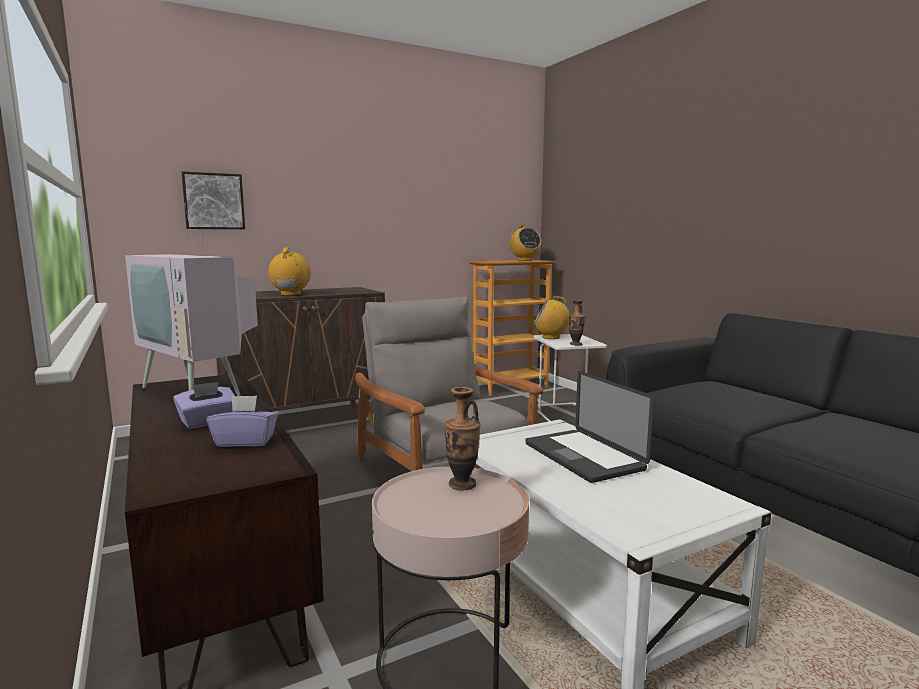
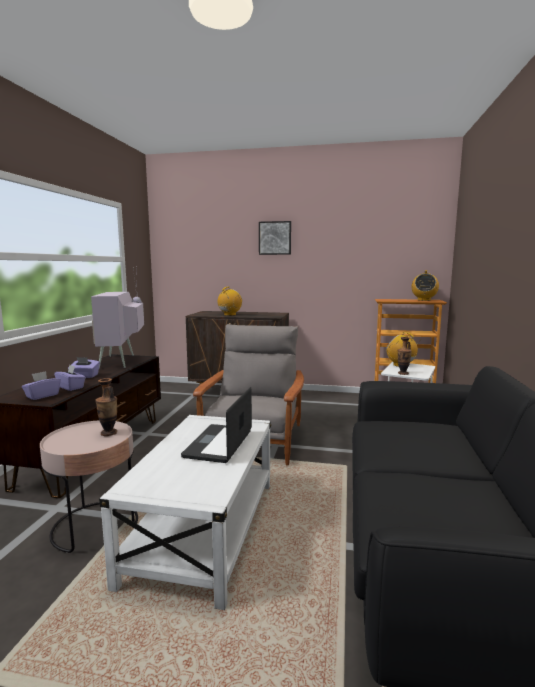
camera: 40 degrees right, 0 degrees up
(213, 201) = (206, 259): picture -> picture (275, 238)
(235, 466) = (42, 396): none -> purple tissue box

